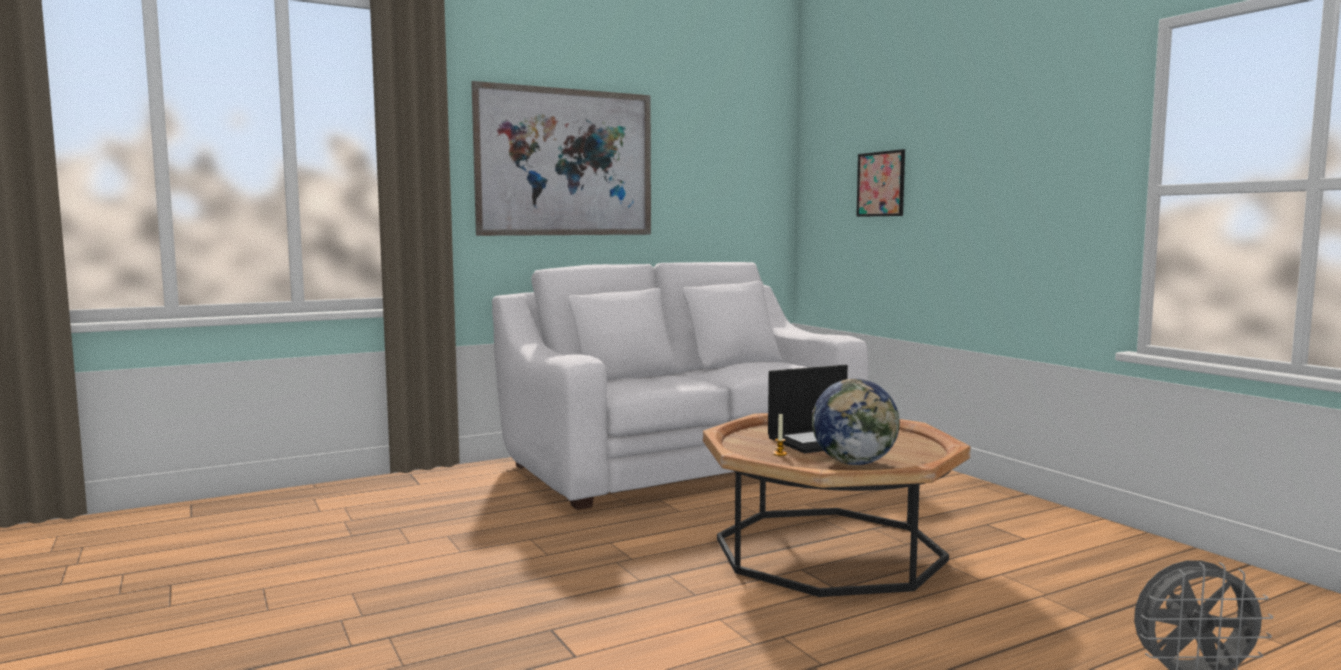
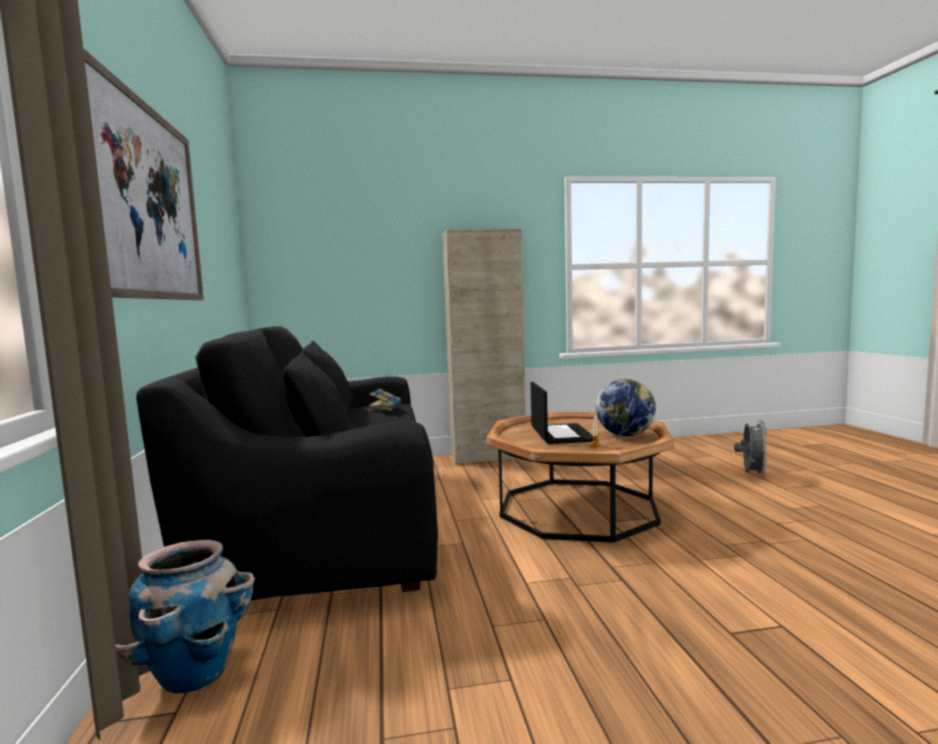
camera: 70 degrees left, 0 degrees up
(453, 478) = (194, 673): none -> planter
(681, 463) = (327, 524): white sofa -> black sofa
(765, 364) = (385, 407): none -> book
(881, 184) = (359, 259): picture -> none
(974, 488) = (488, 457): none -> beige cabinet

